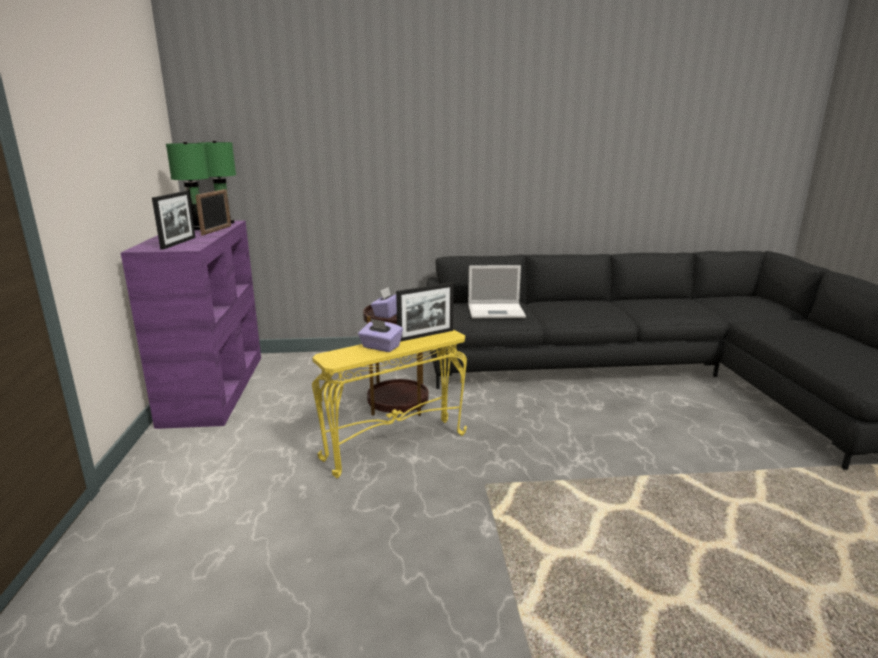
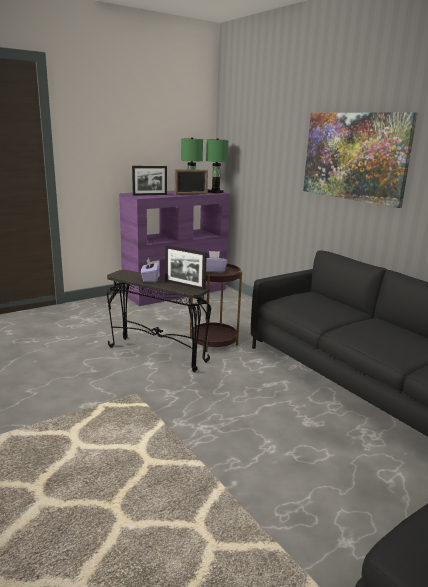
camera: 60 degrees right, 0 degrees up
(395, 447) = (157, 354): yellow side table -> black side table
(451, 149) = (354, 156): none -> picture
(497, 311) = (313, 306): laptop -> none

